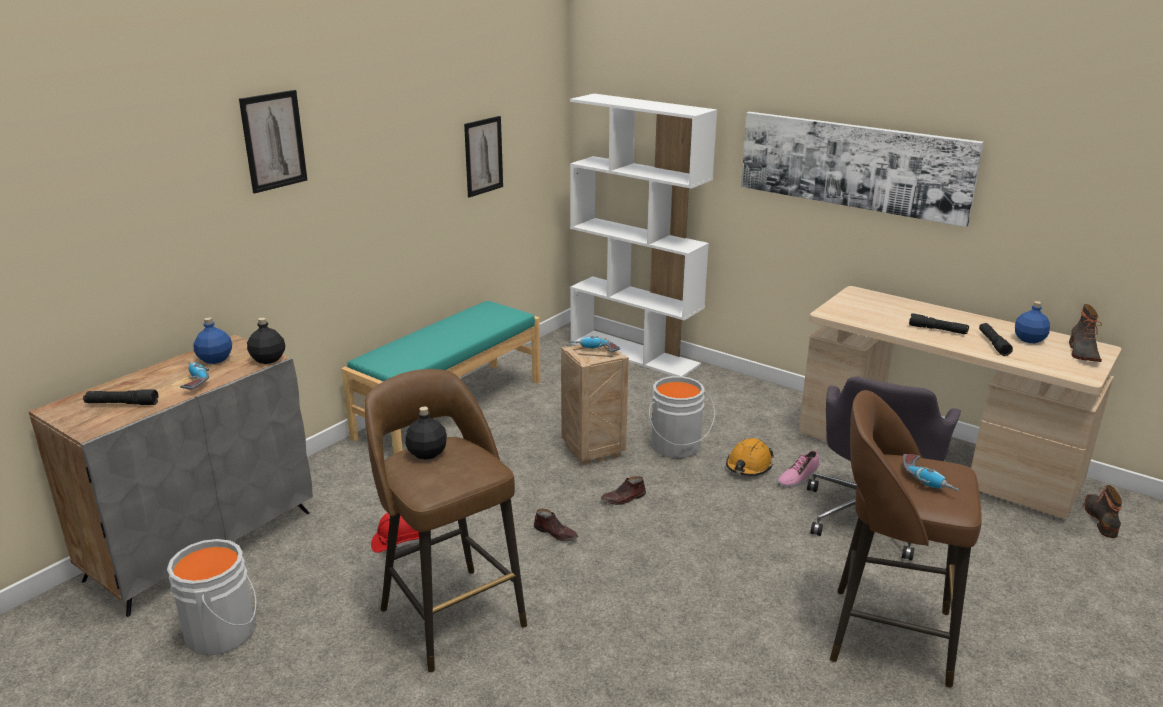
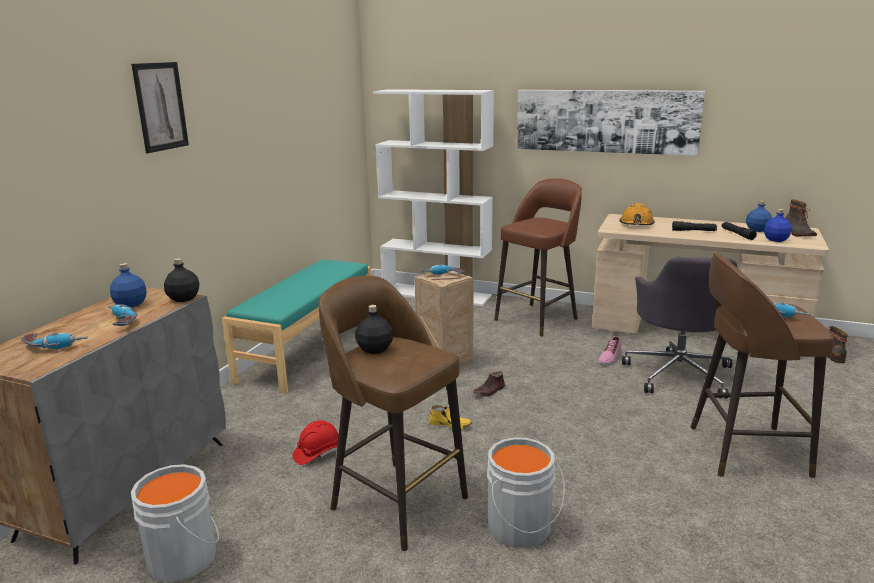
camera: 15 degrees left, 5 degrees down
(122, 404) = (55, 346): black flashlight -> power drill
(483, 156) = (312, 137): picture -> none
(556, 533) = (450, 424): brown shoe -> yellow shoe
(676, 447) = (508, 351): grey bucket -> grey bucket (521, 529)
(739, 407) = (538, 319): none -> brown stool
(748, 466) = (569, 355): orange hard hat -> orange hard hat (636, 224)
(1040, 360) = (776, 240): none -> blue bottle

